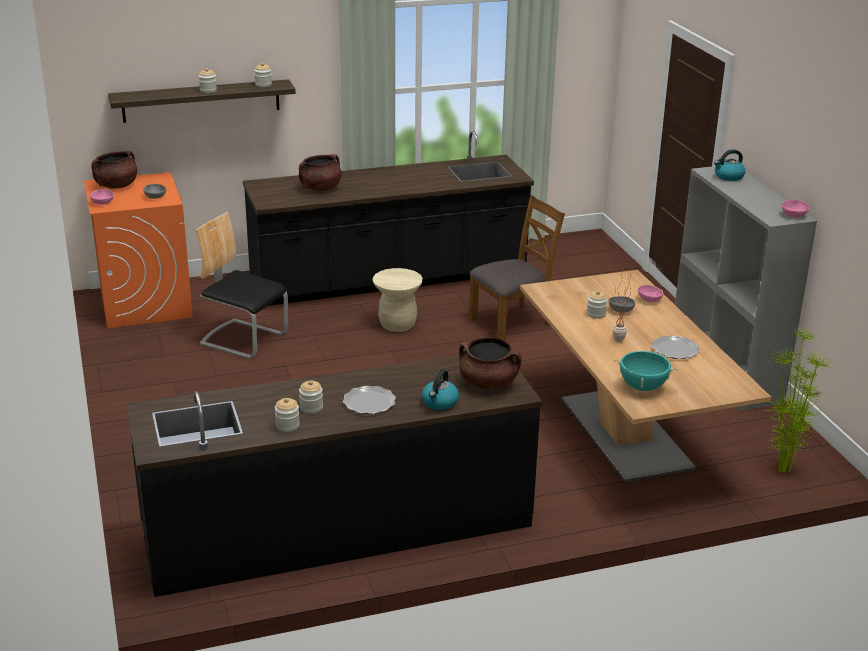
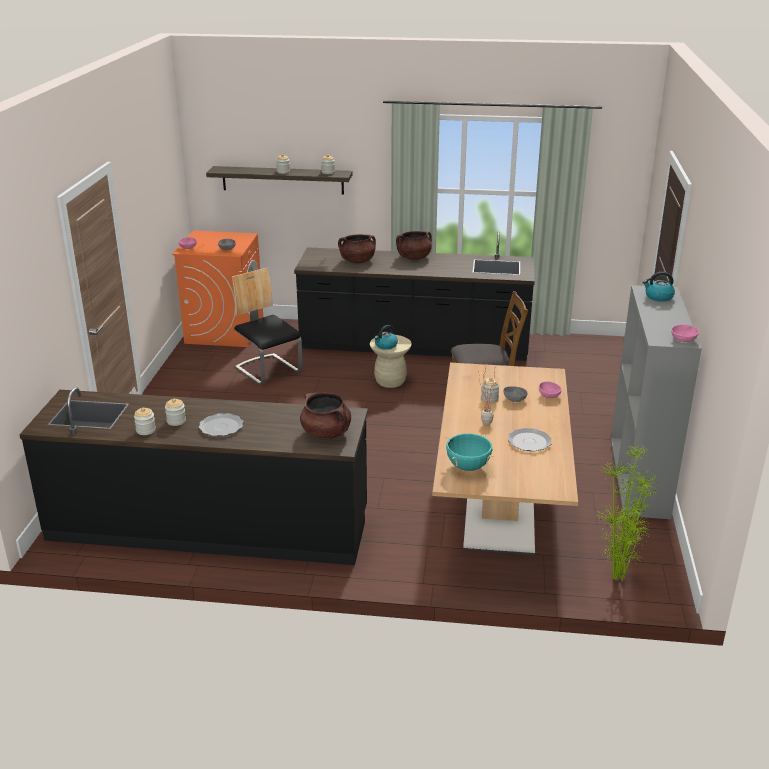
camera: 25 degrees right, 0 degrees up
(116, 186) = (210, 237): brown cooking pot -> brown cooking pot (413, 257)
(440, 403) = (273, 439): kettle -> kettle (385, 345)

